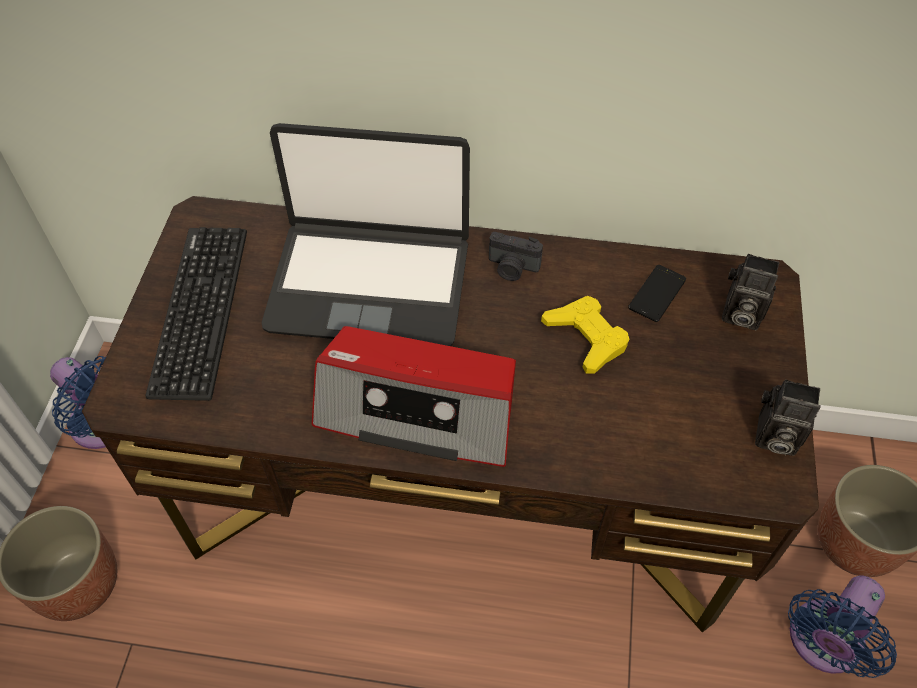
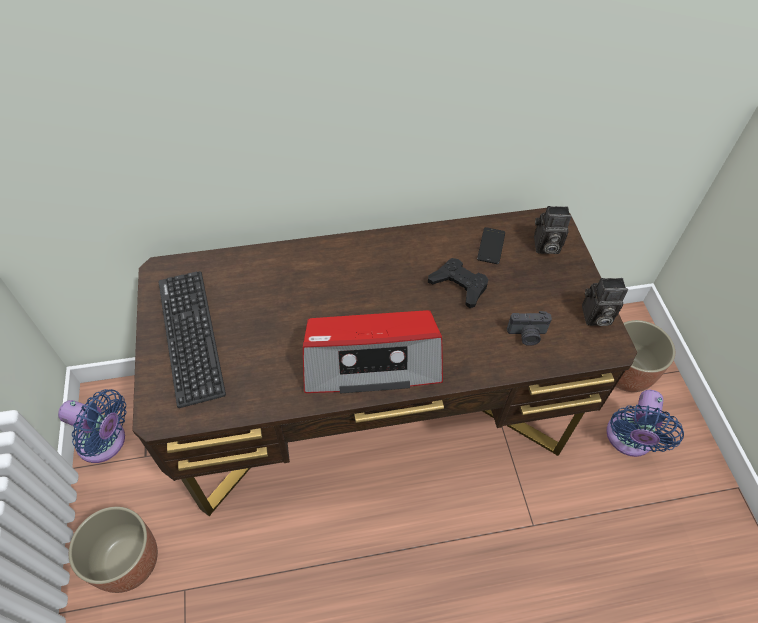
camera: 20 degrees left, 0 degrees up
(369, 283) = (303, 287): laptop -> none
(512, 268) = (393, 252): camera -> camera (527, 335)
(586, 337) = (459, 285): yellow game controller -> black game controller

